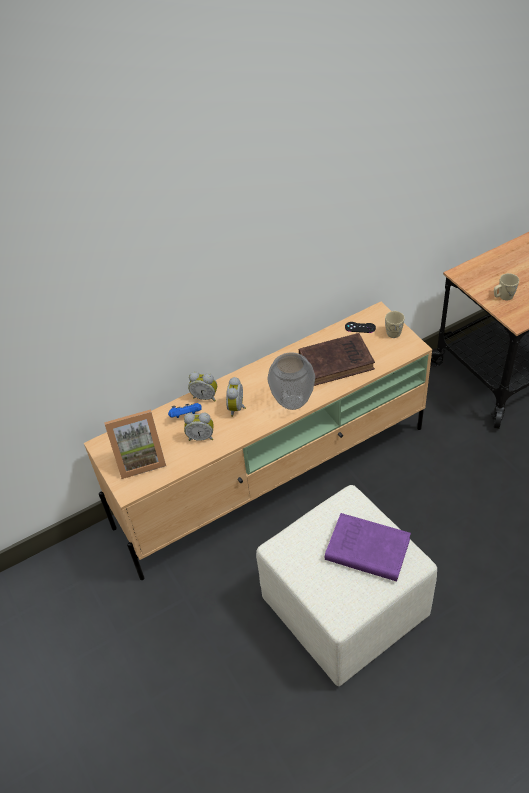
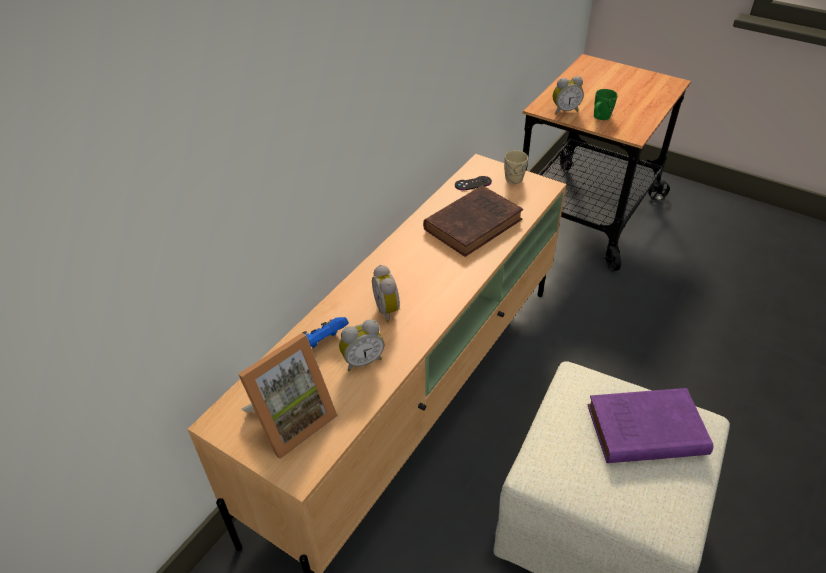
camera: 30 degrees left, 5 degrees down
(205, 396) = (335, 309): alarm clock -> alarm clock (564, 110)
(293, 402) = (454, 281): vase -> none
(503, 297) = (600, 117): beige mug -> green mug

